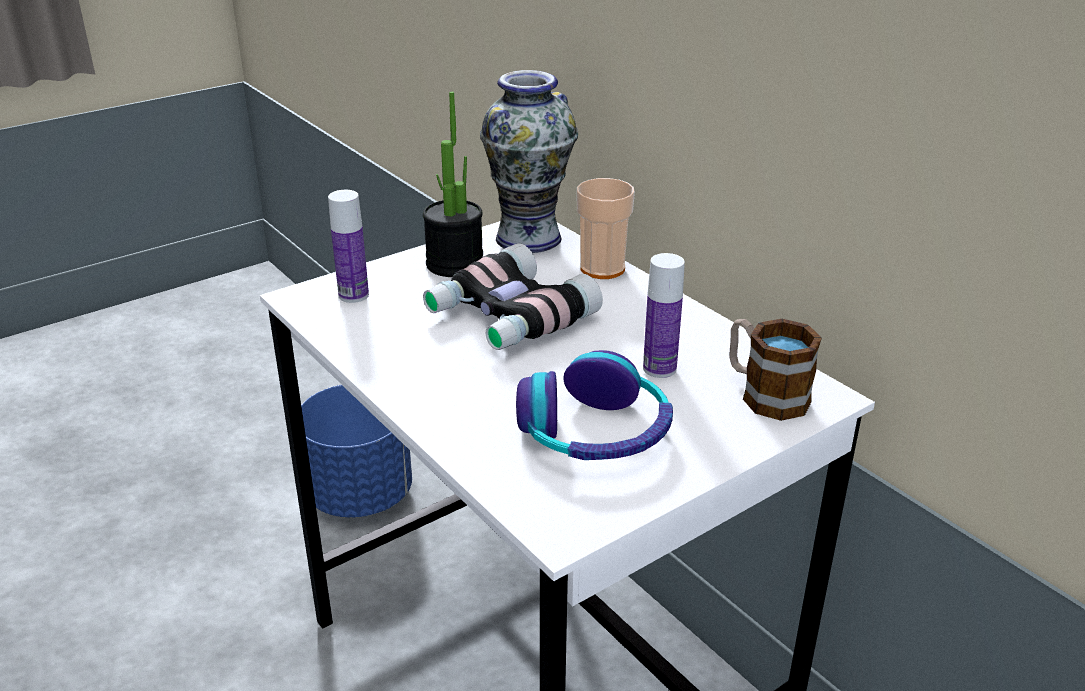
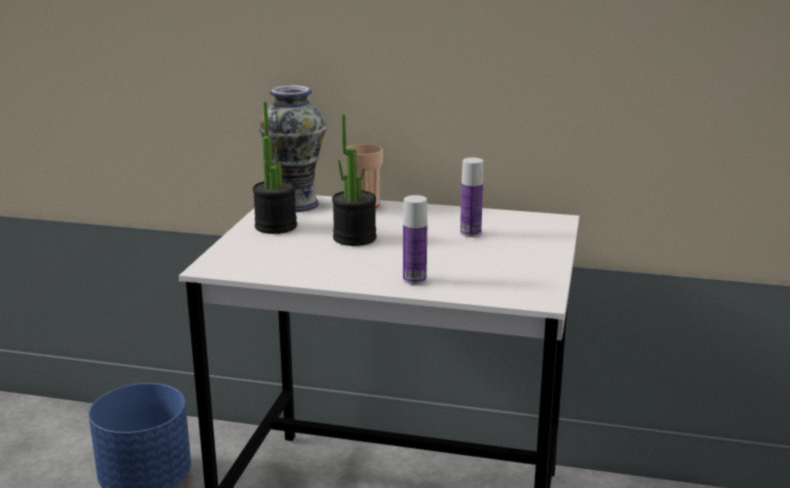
camera: 40 degrees left, 10 degrees down
(353, 295) = (243, 256): bottle -> bottle (414, 280)
(508, 317) = (354, 238): binoculars -> potted plant
(595, 432) = (488, 264): headphones -> none
(764, 394) = (532, 227): mug -> none

